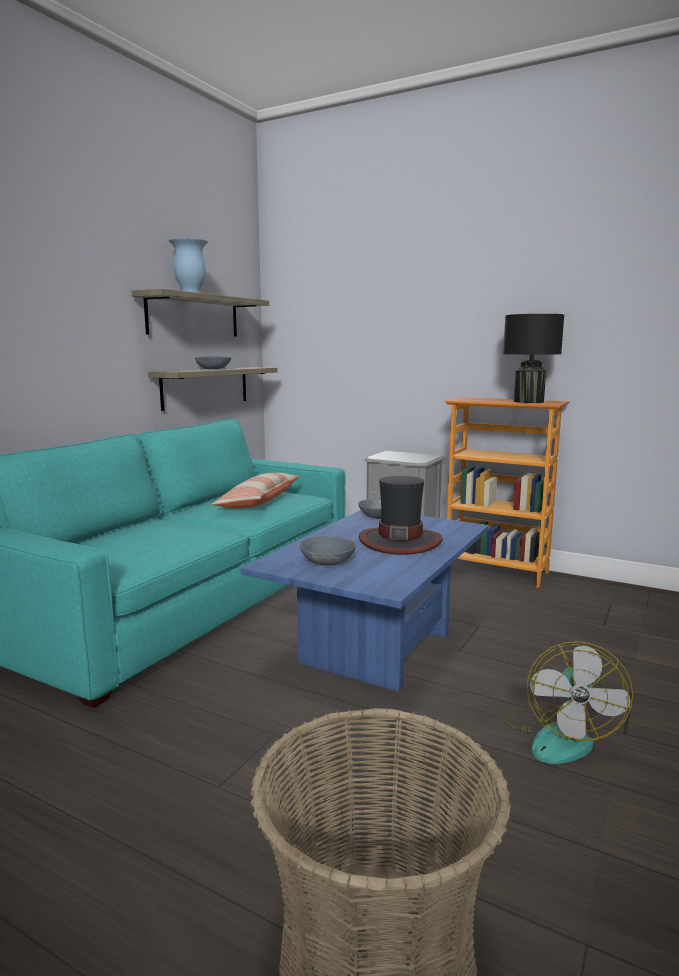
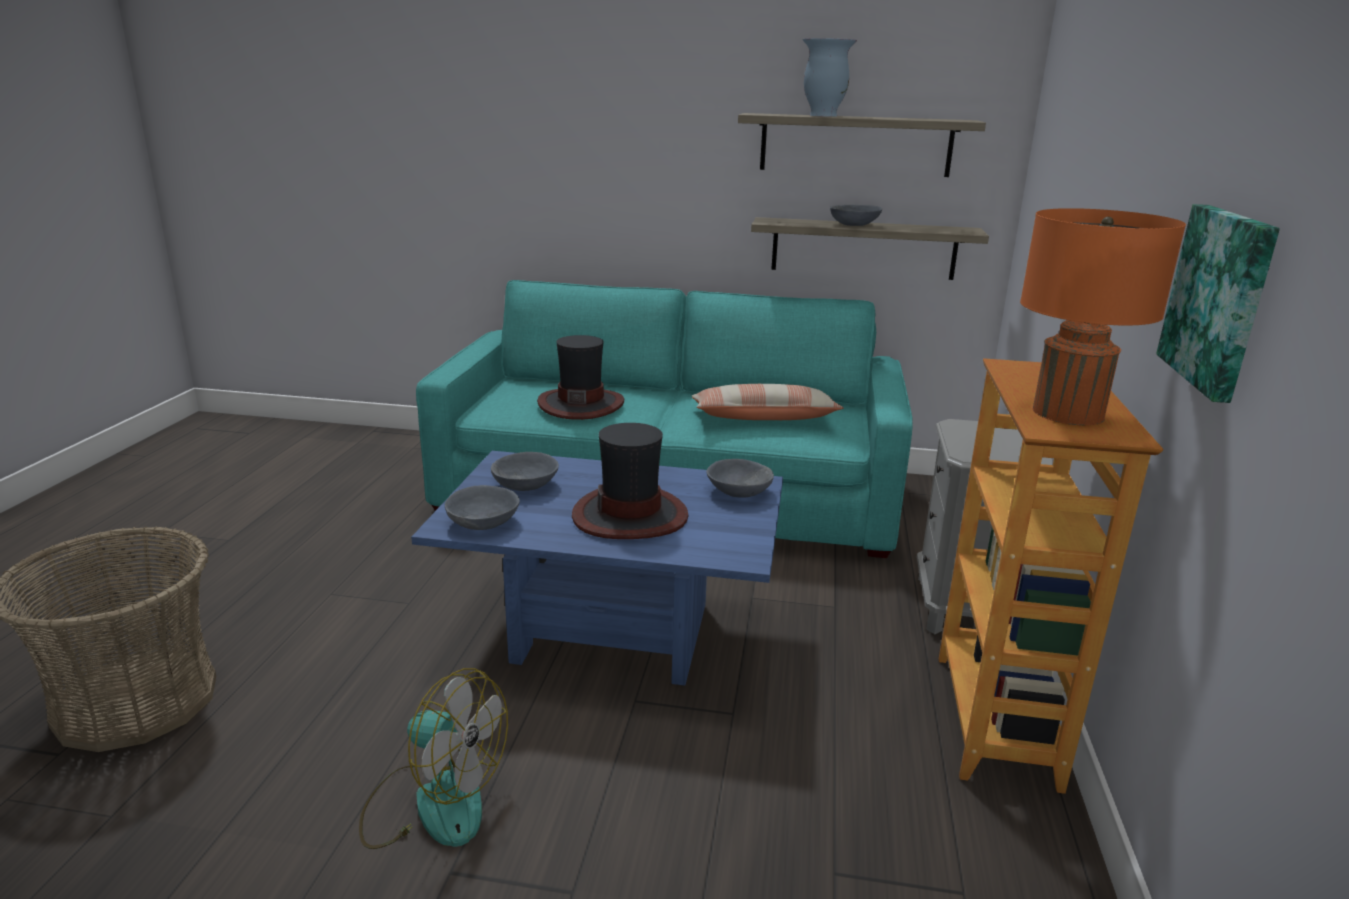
camera: 70 degrees right, 10 degrees up
(162, 537) = (581, 404): none -> hat
(389, 577) = (484, 522): none -> grey bowl
(528, 401) = (1067, 413): black table lamp -> orange table lamp
(559, 736) = (433, 802): fan -> fan turned 150 degrees counterclockwise
(577, 339) = (1220, 299): none -> picture

